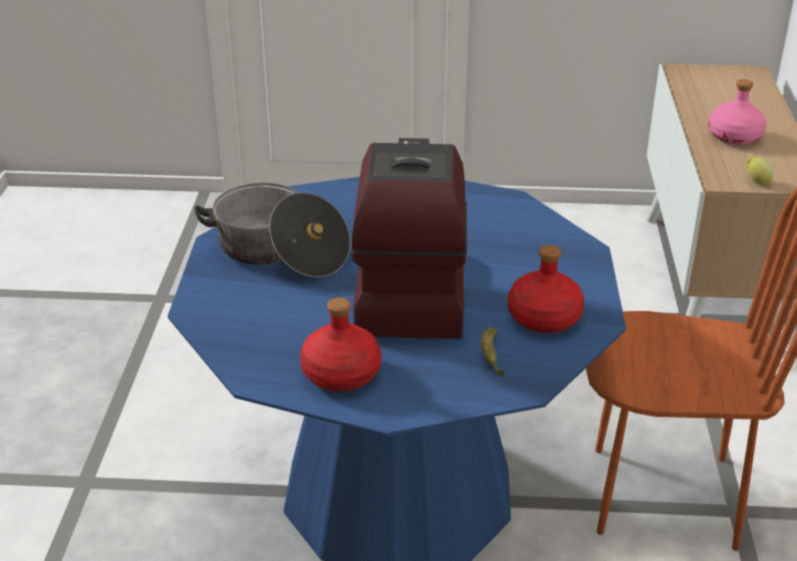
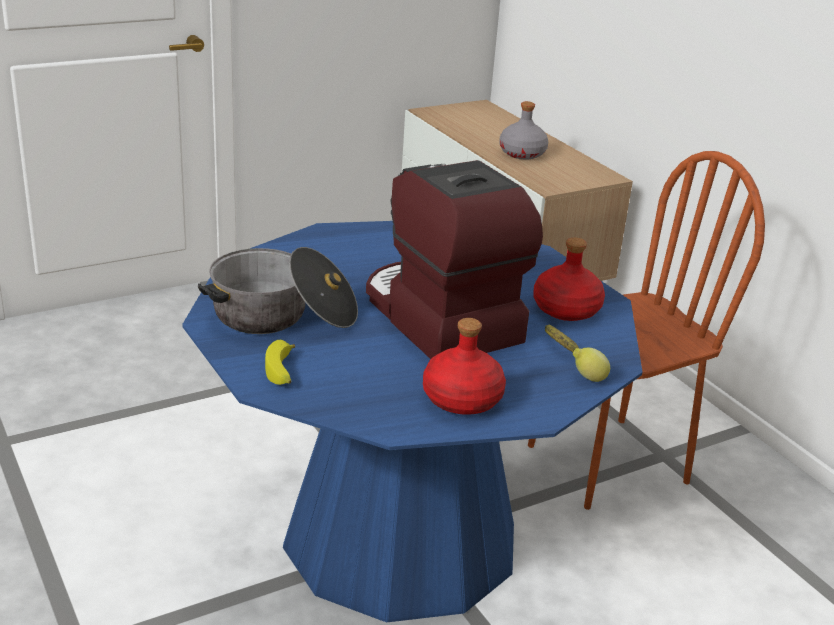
camera: 35 degrees left, 5 degrees down
(224, 301) = (282, 371): none -> banana
(734, 137) = (522, 153): pink bottle -> grey bottle
(756, 181) = (573, 182): lemon -> lemon (588, 378)

